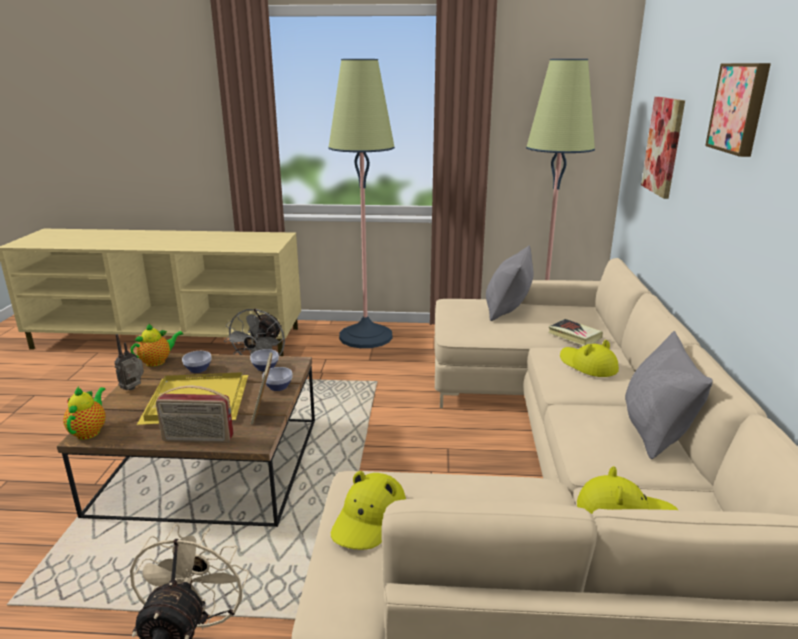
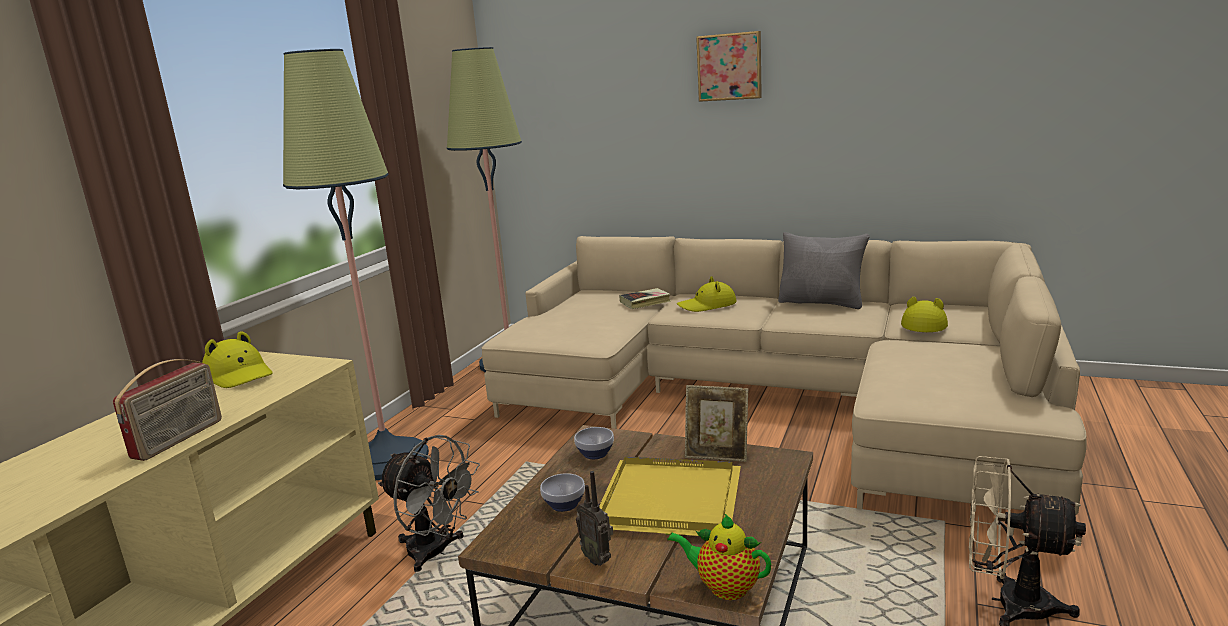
camera: 70 degrees left, 5 degrees down
(158, 361) = (507, 544): teapot -> none
(197, 439) = (771, 495): radio -> radio (179, 439)
(278, 387) = (658, 445): bowl -> none
(369, 519) = (942, 397): yellow hat -> yellow hat (239, 375)
(507, 310) = (562, 317): grey pillow -> none
(663, 146) = (597, 120): picture -> none

